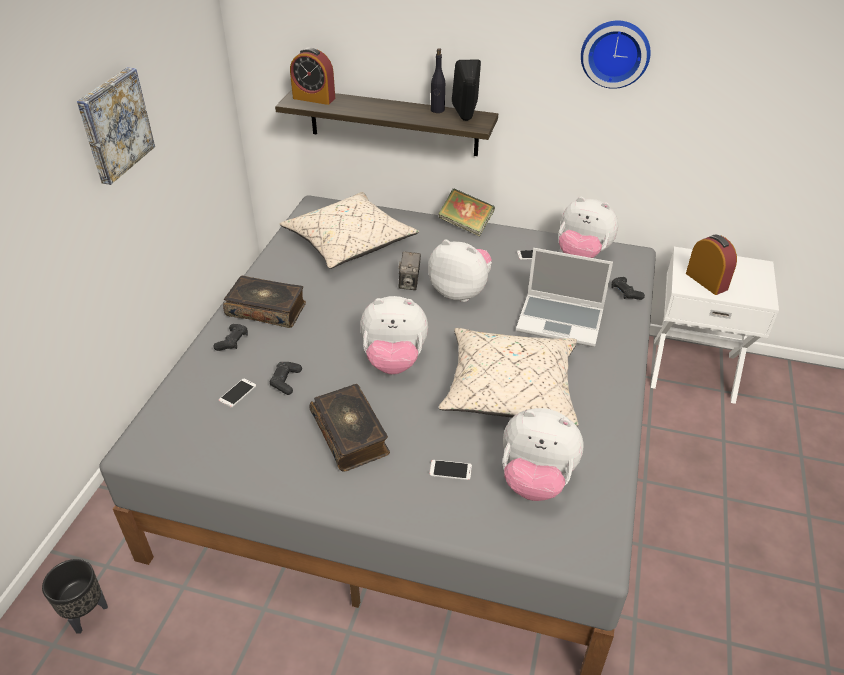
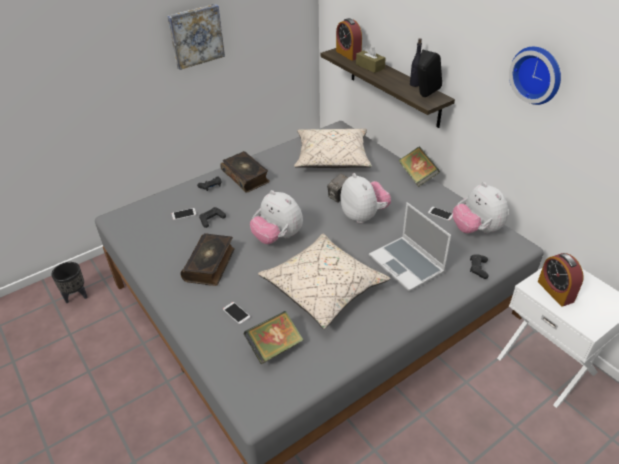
camera: 40 degrees right, 0 degrees up
(360, 105) = (370, 66): none -> brown tissue box
(535, 480) = (275, 347): plush toy -> book
(706, 281) = (555, 291): alarm clock -> alarm clock turned 150 degrees clockwise

